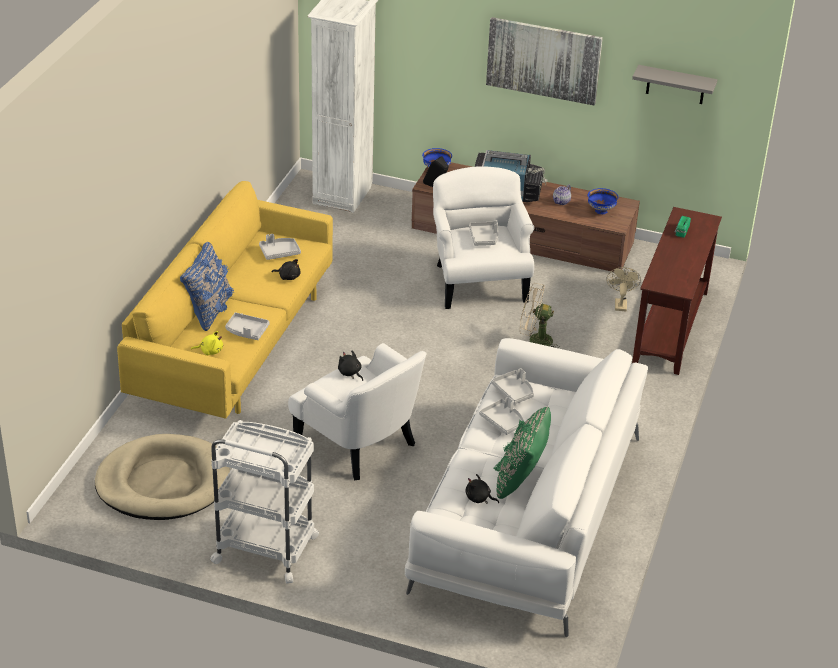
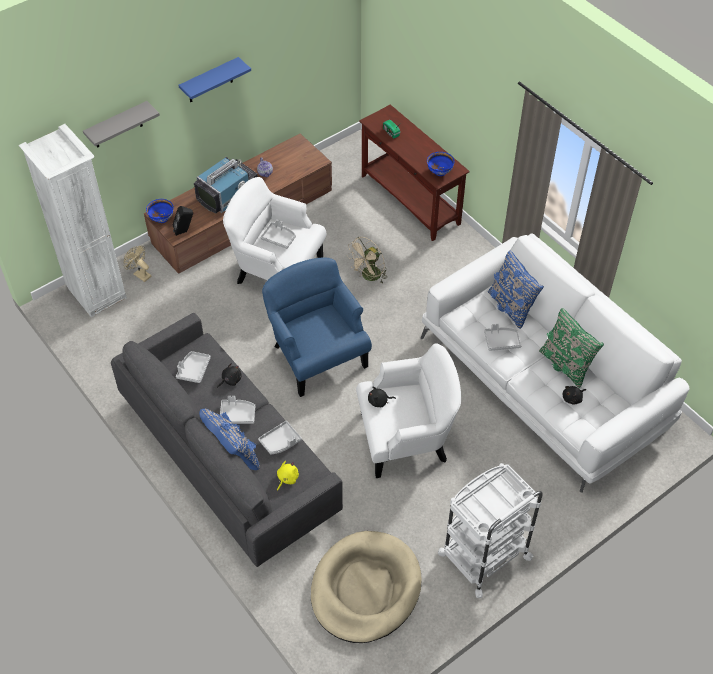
camera: 55 degrees left, 15 degrees up
(235, 343) = (230, 458): yellow sofa -> grey sofa
(402, 347) = (317, 355): none -> blue armchair
(514, 391) = (474, 318): grey tray -> grey tray (237, 414)
(543, 60) = (210, 81): picture -> blue shelf
(556, 412) = (510, 307): none -> blue pillow
(600, 211) = (294, 159): blue bowl -> blue bowl (439, 172)
(620, 303) = (364, 209): beige fan -> beige fan (140, 274)
(675, 85) = (307, 34): grey shelf -> grey shelf (117, 126)

